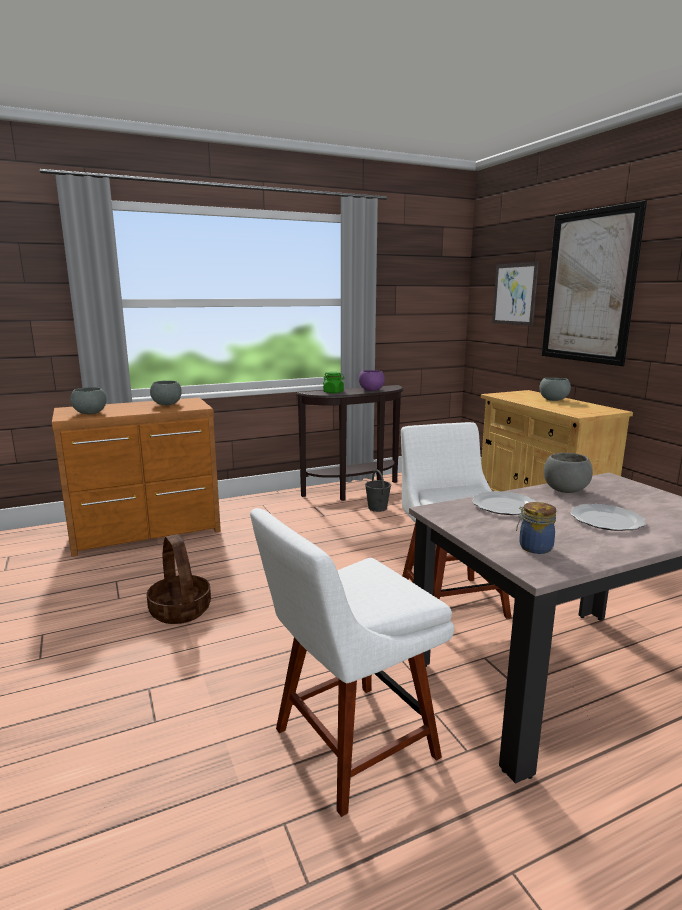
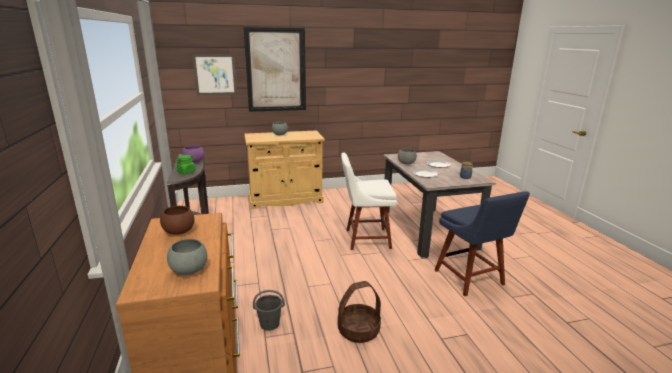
camera: 80 degrees left, 5 degrees up
(167, 404) = (179, 232): grey bowl -> brown bowl
(348, 746) = (471, 279): white chair -> blue chair
(377, 508) = (236, 240): grey bucket -> grey bucket (270, 324)

